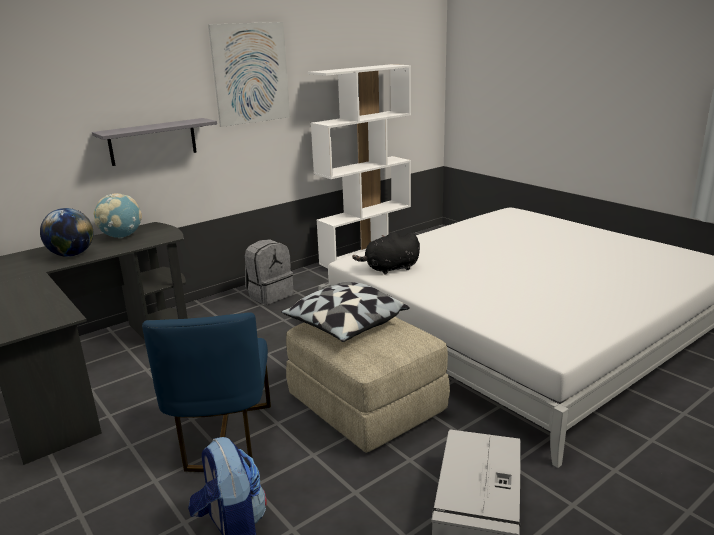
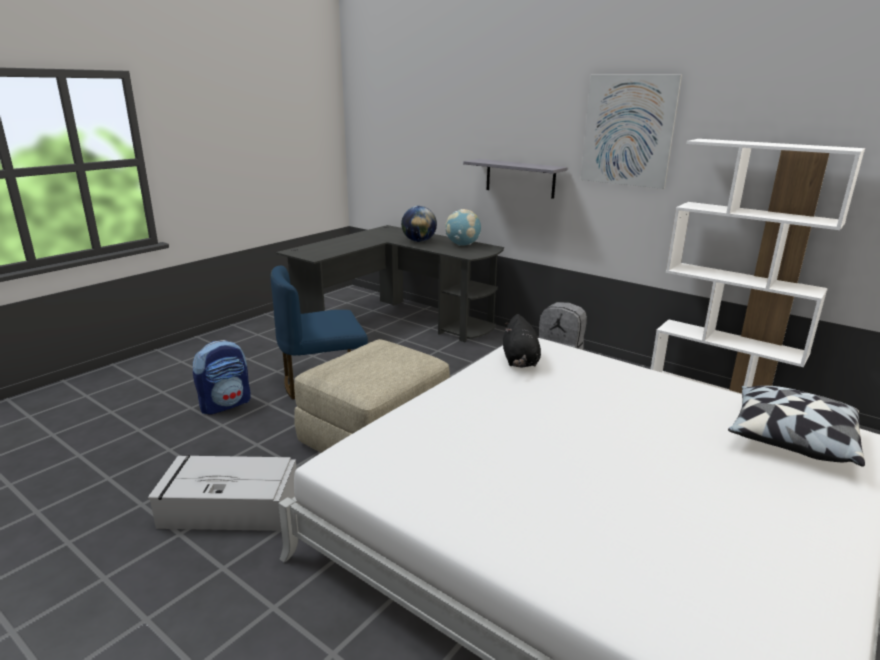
camera: 75 degrees right, 0 degrees up
(345, 326) = (380, 355): pillow -> pillow (790, 439)
(390, 269) = (520, 361): black plush toy -> black plush toy turned 150 degrees counterclockwise

